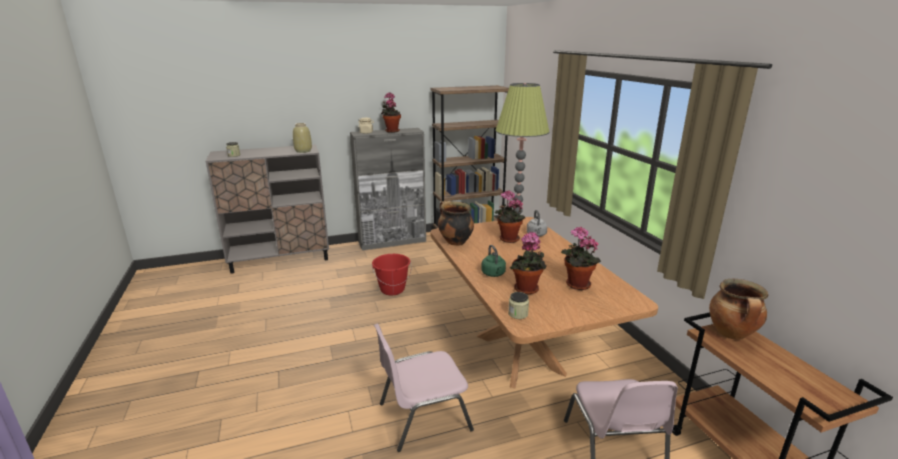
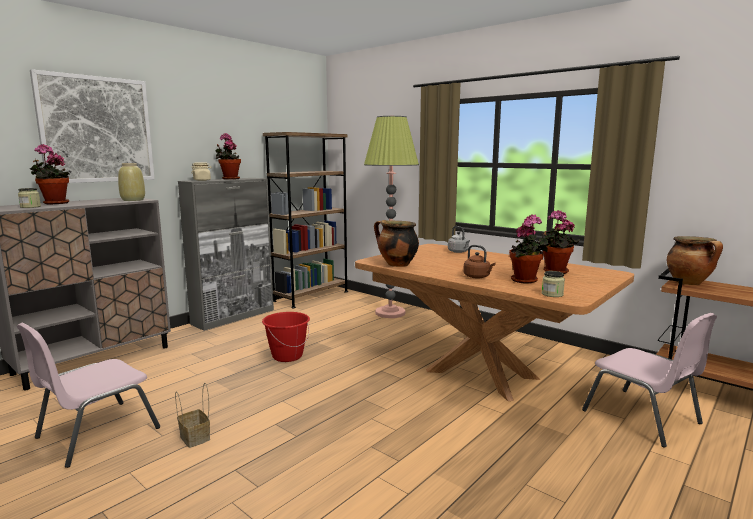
camera: 30 degrees left, 10 degrees down
(279, 339) = (196, 438): none -> basket
(288, 94) = (97, 130): none -> picture
(422, 416) = (463, 451): pink chair -> pink chair (95, 433)
(493, 274) = (478, 277): green kettle -> brown kettle
(507, 239) = (440, 257): potted plant -> potted plant (53, 203)

